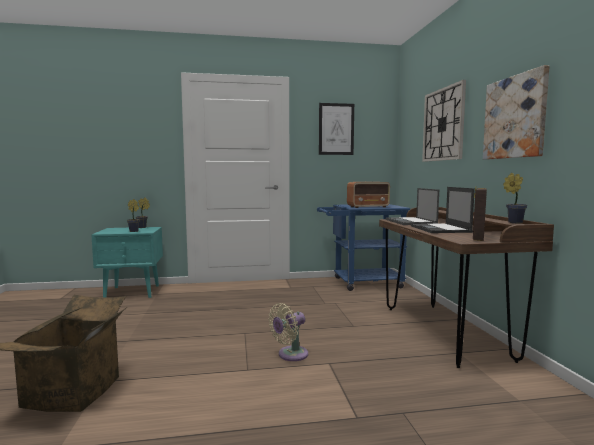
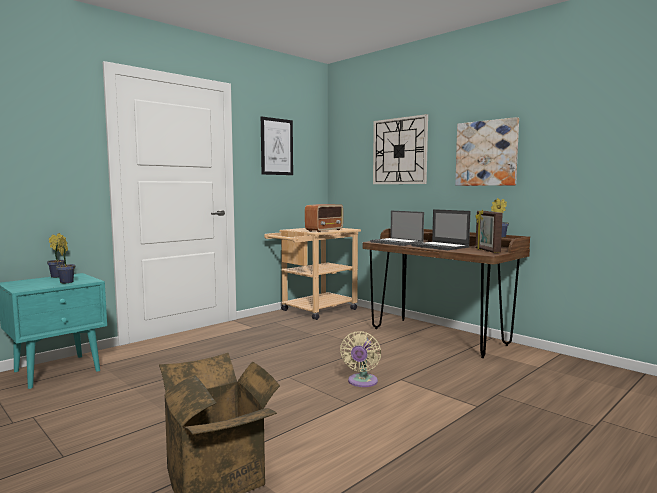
camera: 35 degrees left, 0 degrees up
(361, 283) = (314, 311): blue cart -> beige cart

